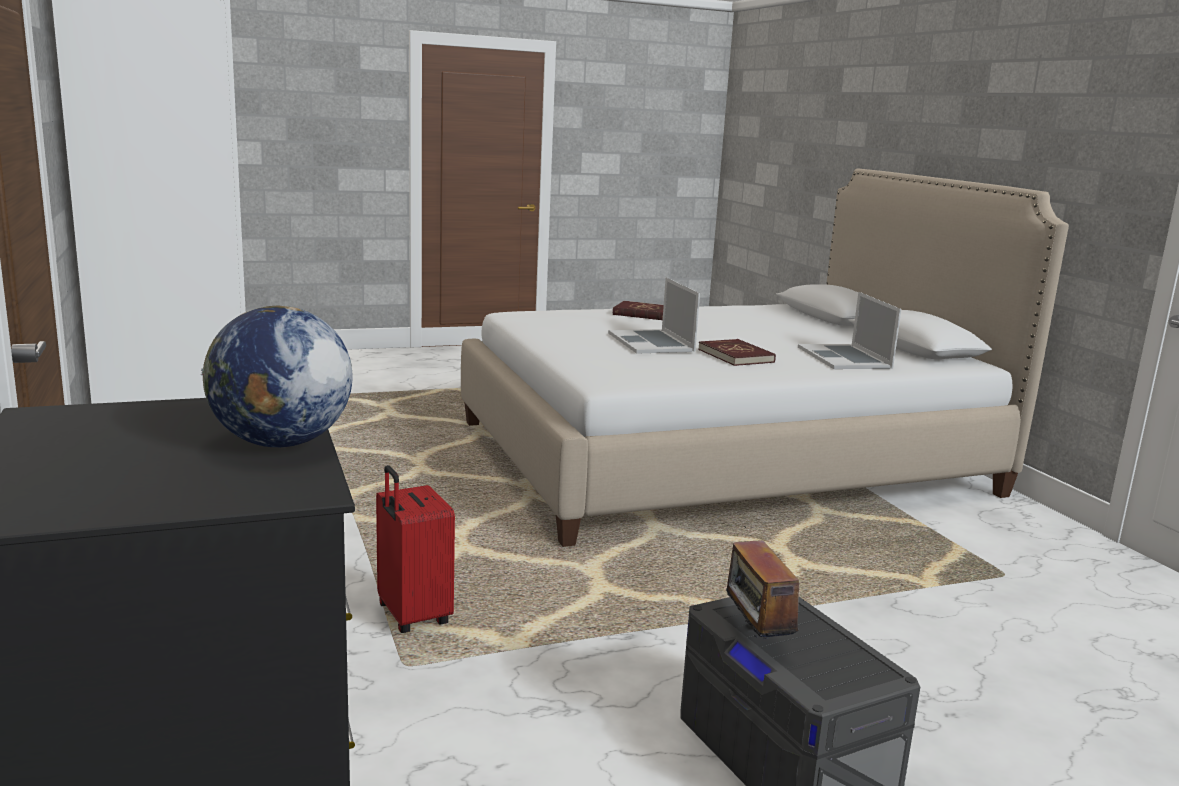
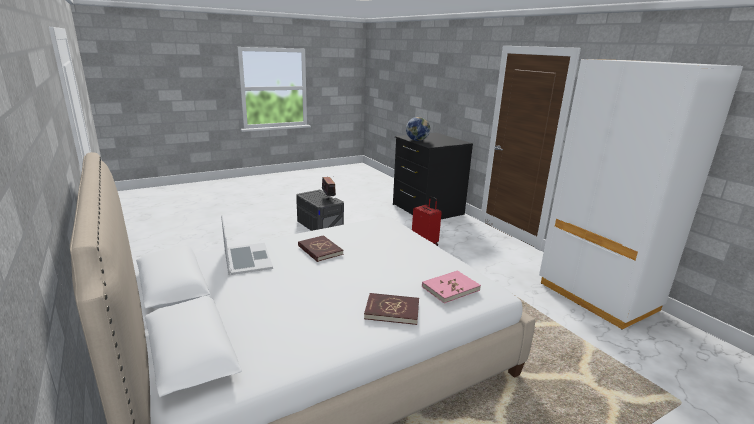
camera: 170 degrees right, 5 degrees up
(566, 314) = (450, 288): none -> pink book
(651, 342) = (373, 258): laptop -> none

